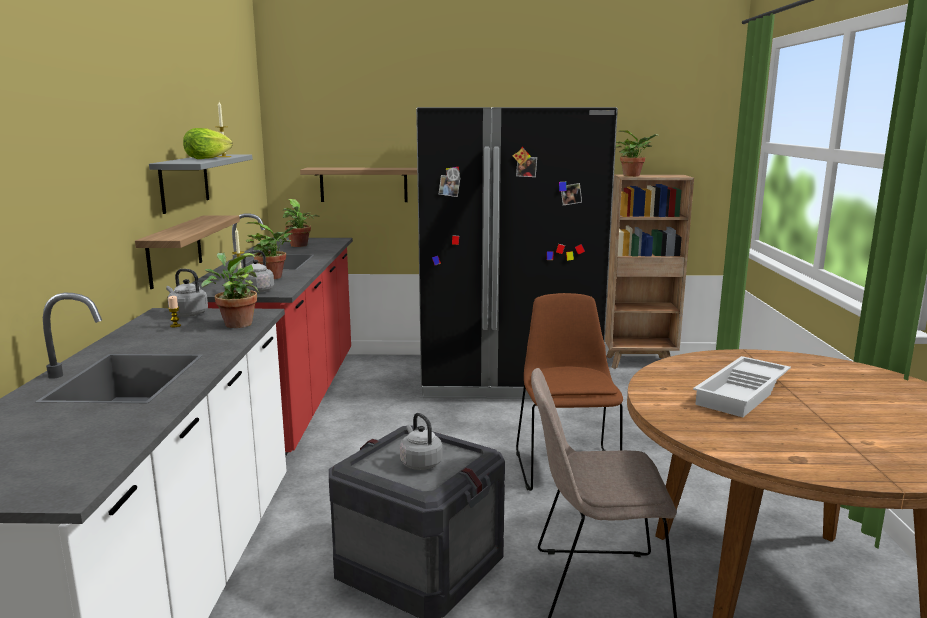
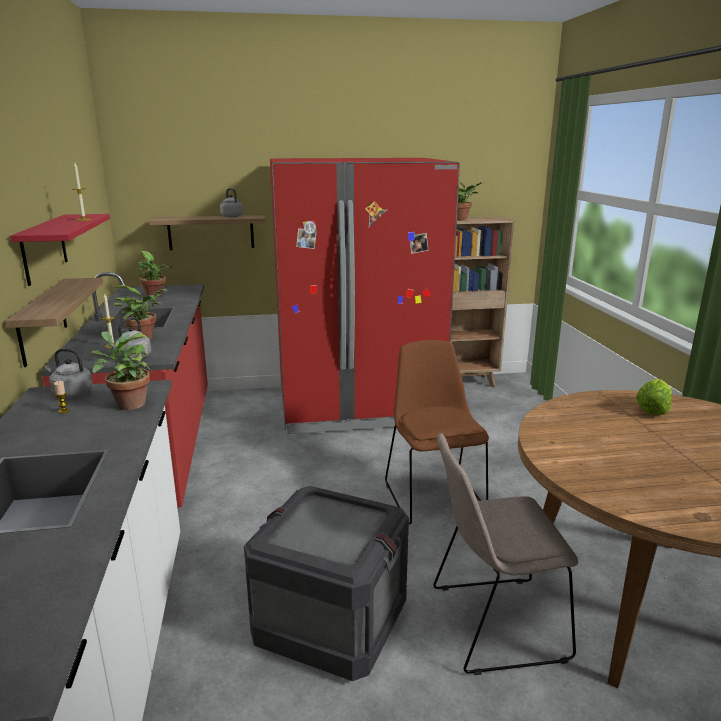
camera: 10 degrees left, 5 degrees up
(184, 182) = (44, 248): grey shelf -> red shelf
(207, 158) = (68, 224): lettuce -> lettuce (652, 410)
(420, 463) = (331, 529): grey kettle -> grey kettle (231, 216)
(508, 378) = (358, 407): black fridge -> red fridge
(743, 393) = (621, 442): white tray -> none

